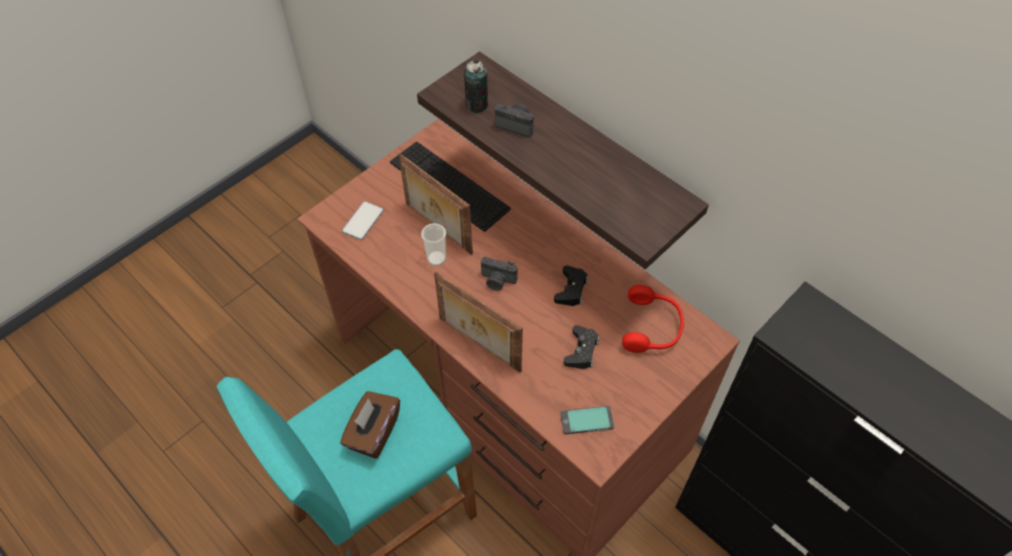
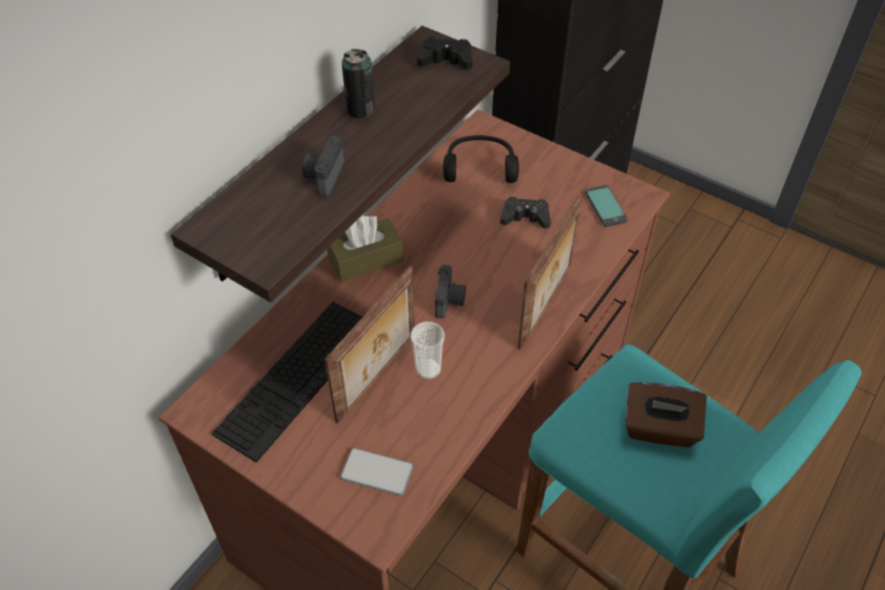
camera: 100 degrees left, 5 degrees down
(476, 105) = (289, 219): can -> can (360, 109)
(551, 232) = (365, 259): none -> brown tissue box
(571, 289) = (447, 233): black game controller -> black game controller (446, 60)
(652, 327) = (480, 167): red headphones -> black headphones

